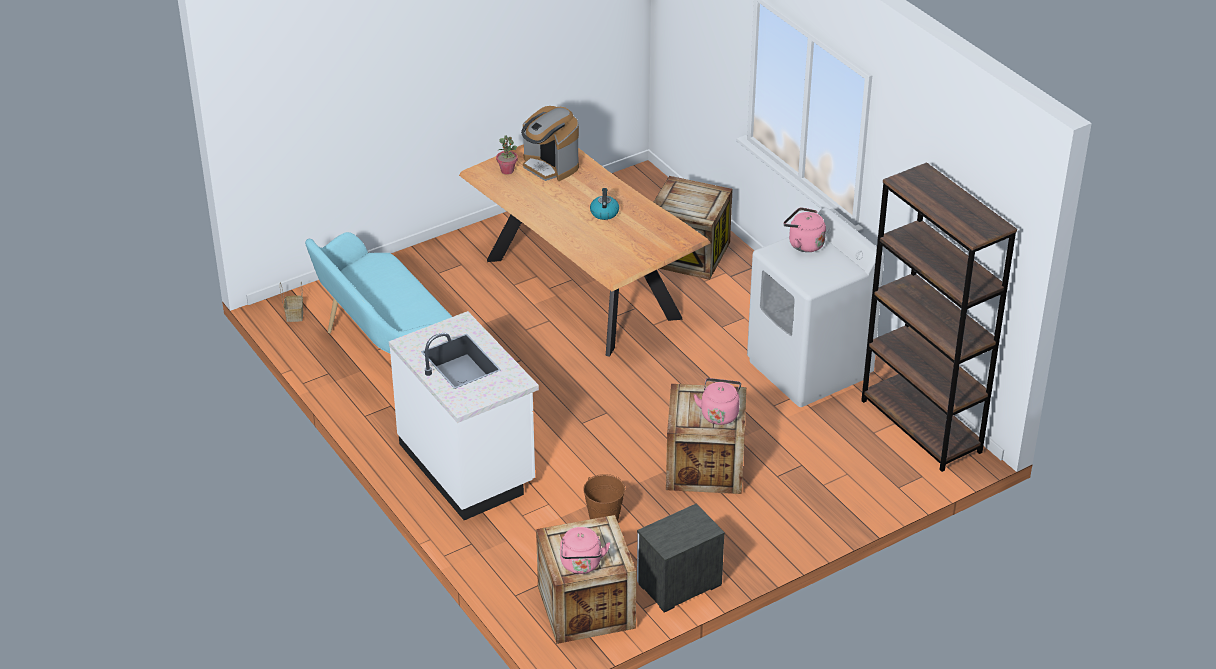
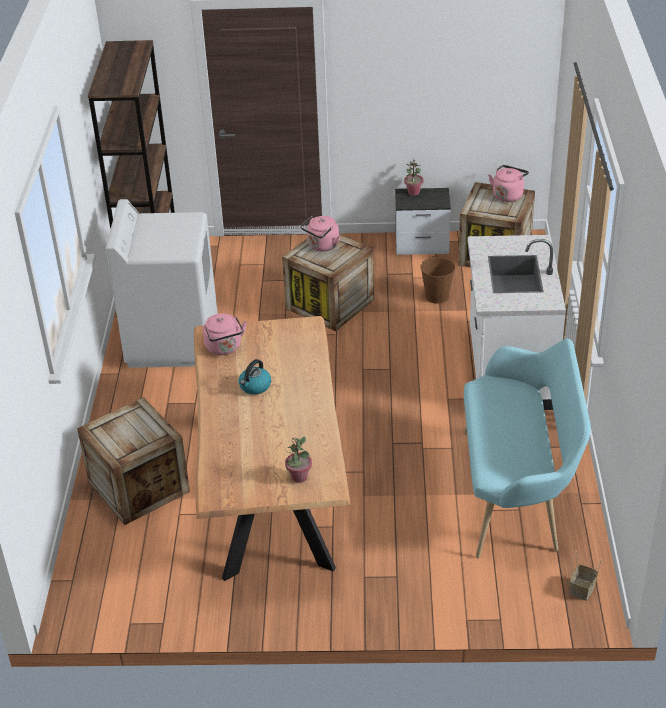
camera: 145 degrees left, 0 degrees up
(550, 166) = (250, 463): coffee machine -> none
(698, 535) = (413, 192): none -> potted plant
(803, 244) = (152, 248): pink kettle -> pink kettle (224, 348)

